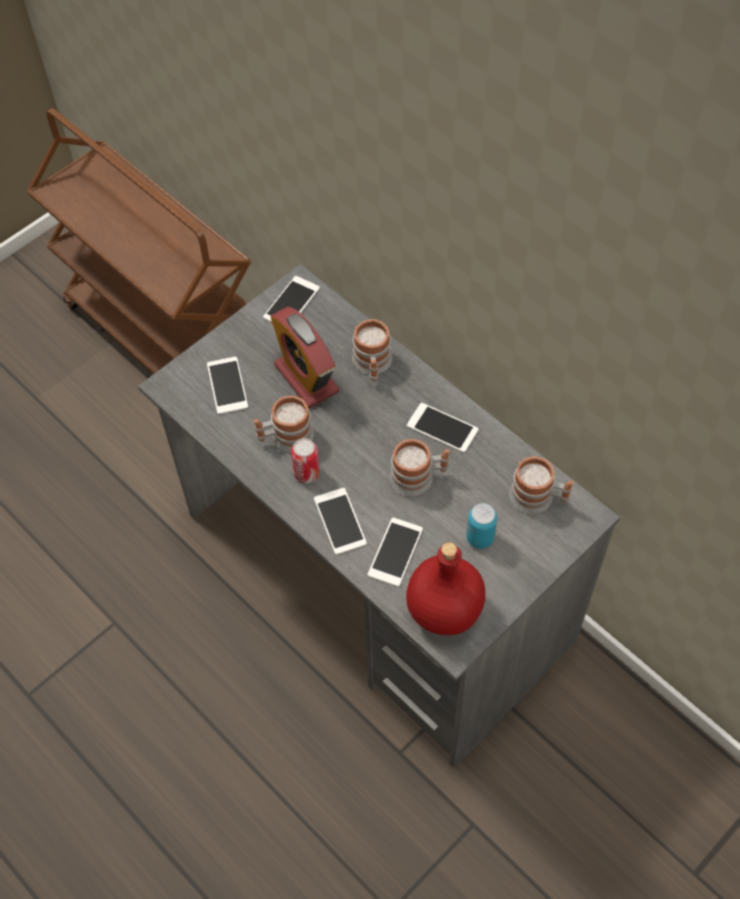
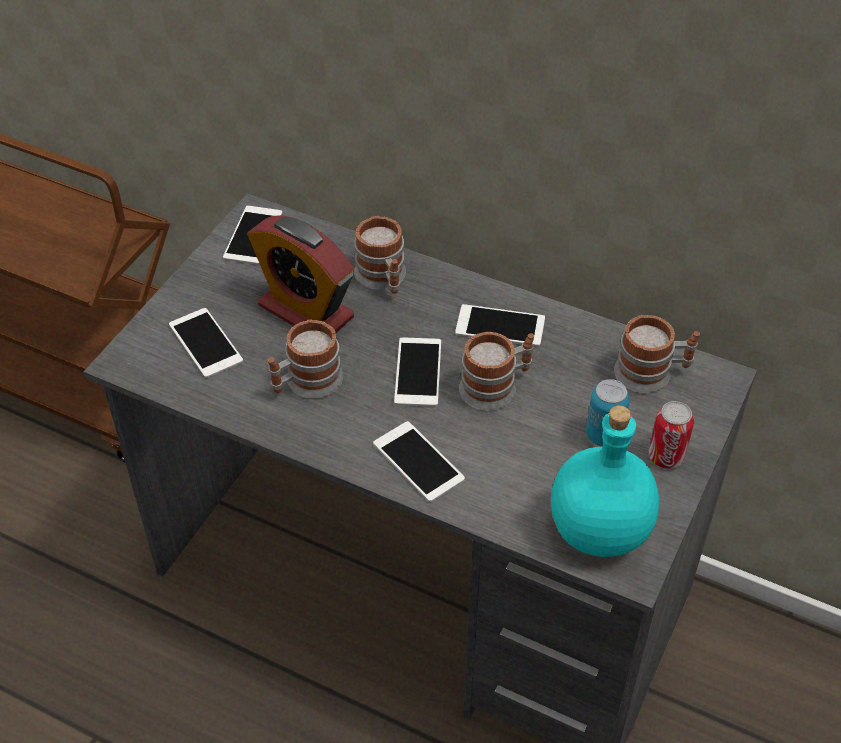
camera: 20 degrees left, 10 degrees down
(307, 473) = (351, 417): can -> can (666, 457)
(395, 552) = (505, 479): phone -> phone (418, 372)
(443, 609) = (597, 529): red bottle -> turquoise bottle

